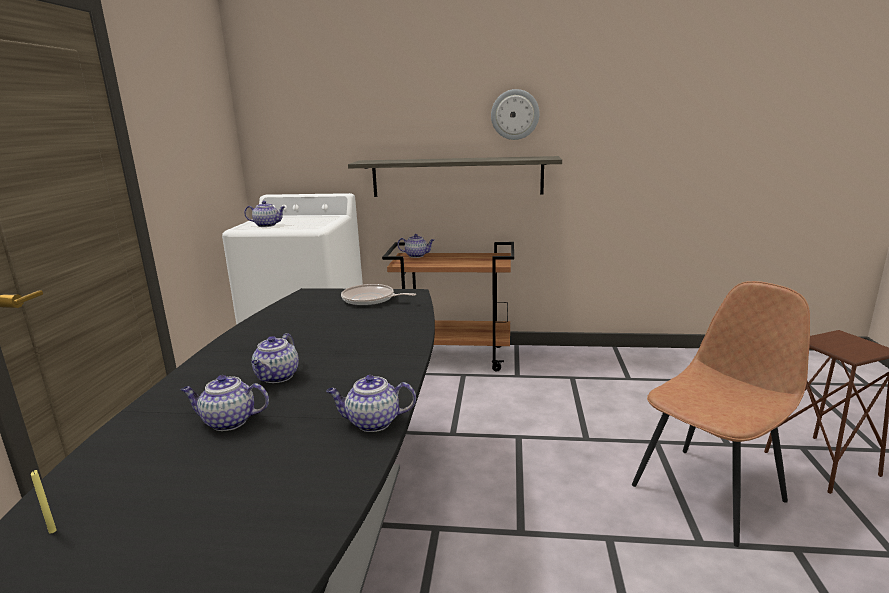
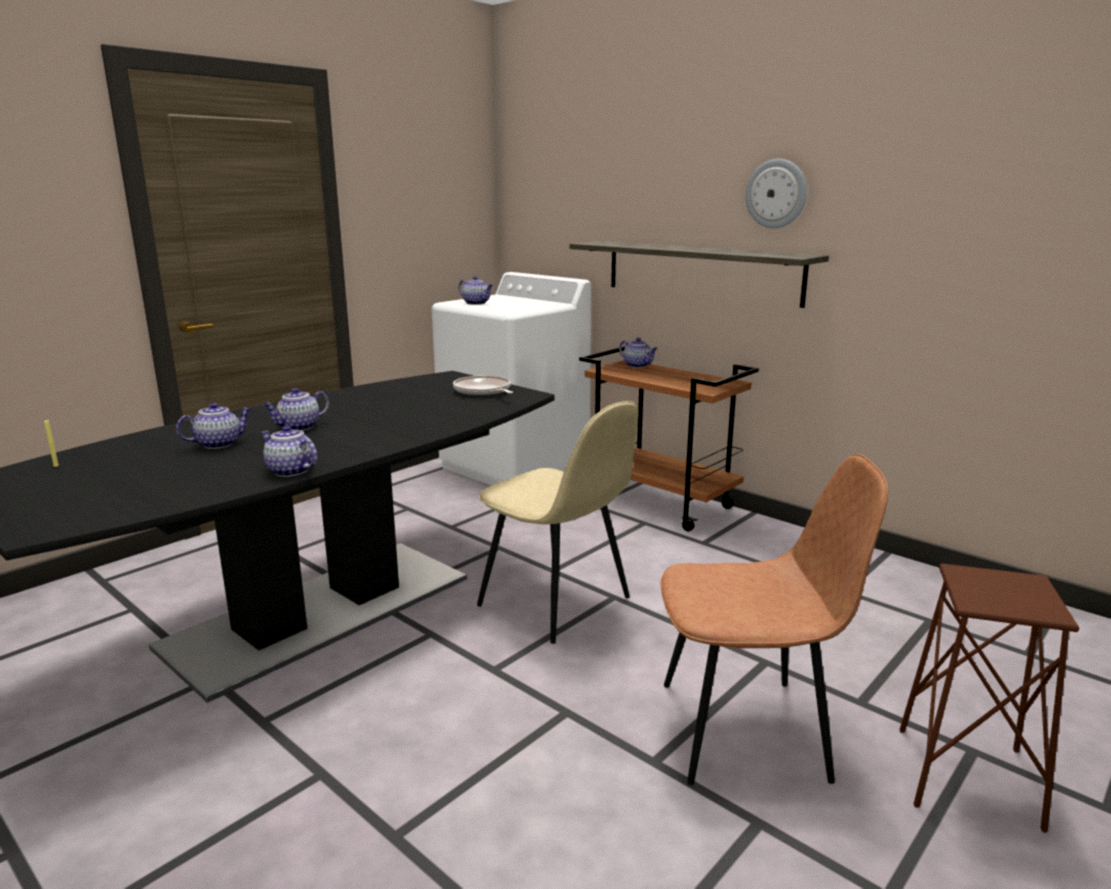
camera: 35 degrees right, 0 degrees up
(228, 422) = (219, 444): teapot -> teapot turned 105 degrees clockwise
(490, 458) = (557, 603): none -> beige chair

